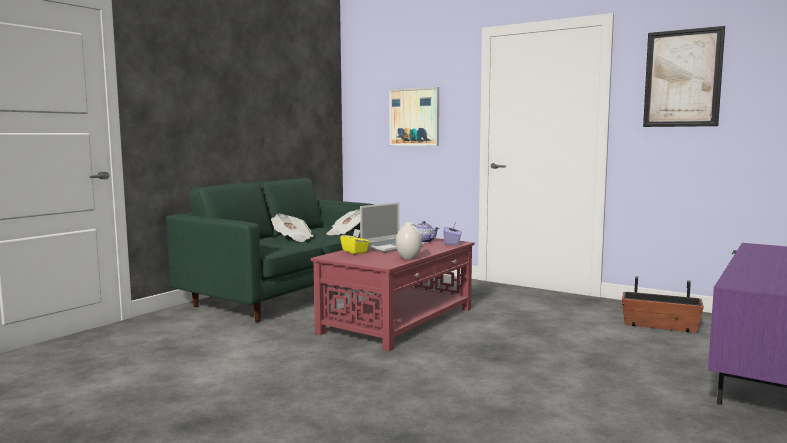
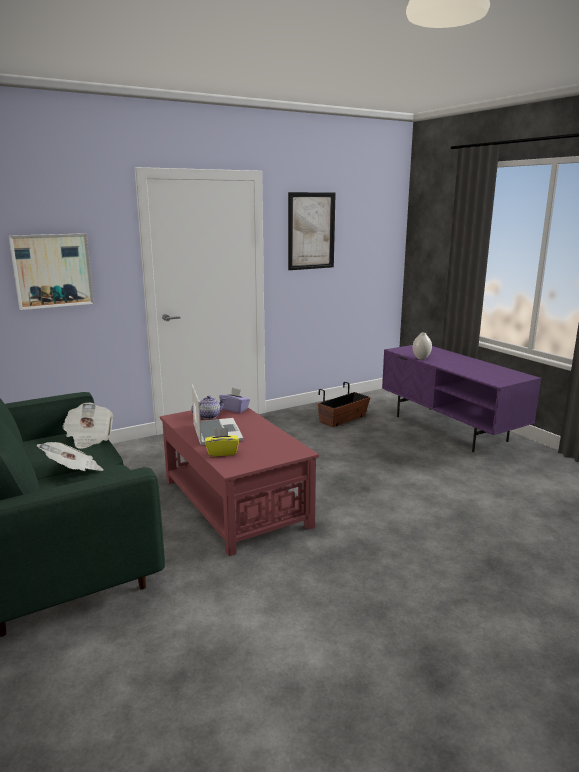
camera: 65 degrees left, 10 degrees up
(409, 258) = (280, 437): white vase -> white vase (421, 358)

